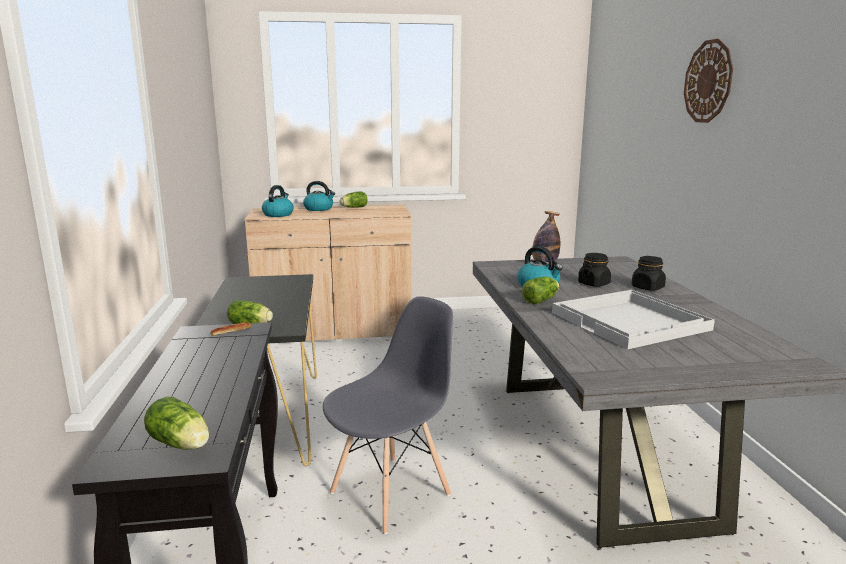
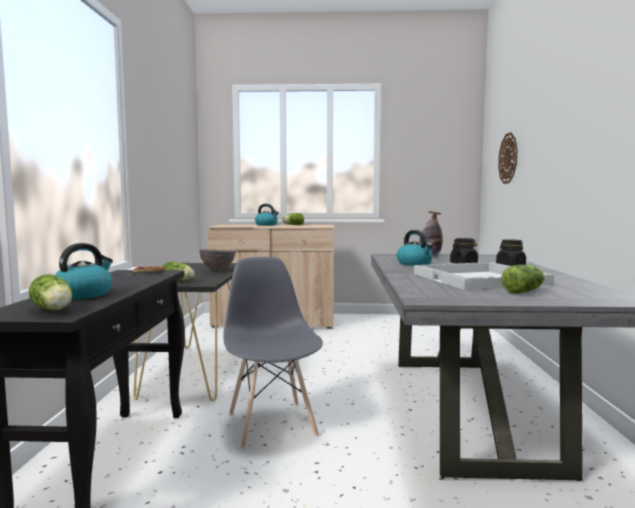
camera: 10 degrees right, 10 degrees down
(278, 214) = (233, 226): kettle -> kettle (84, 294)
(286, 295) = (218, 270): none -> brown bowl
(391, 493) = (272, 423): grey chair -> grey chair turned 75 degrees counterclockwise
(542, 300) = (411, 269): lettuce -> lettuce (525, 291)
(708, 81) = (563, 101): wall clock -> wall clock (508, 158)

